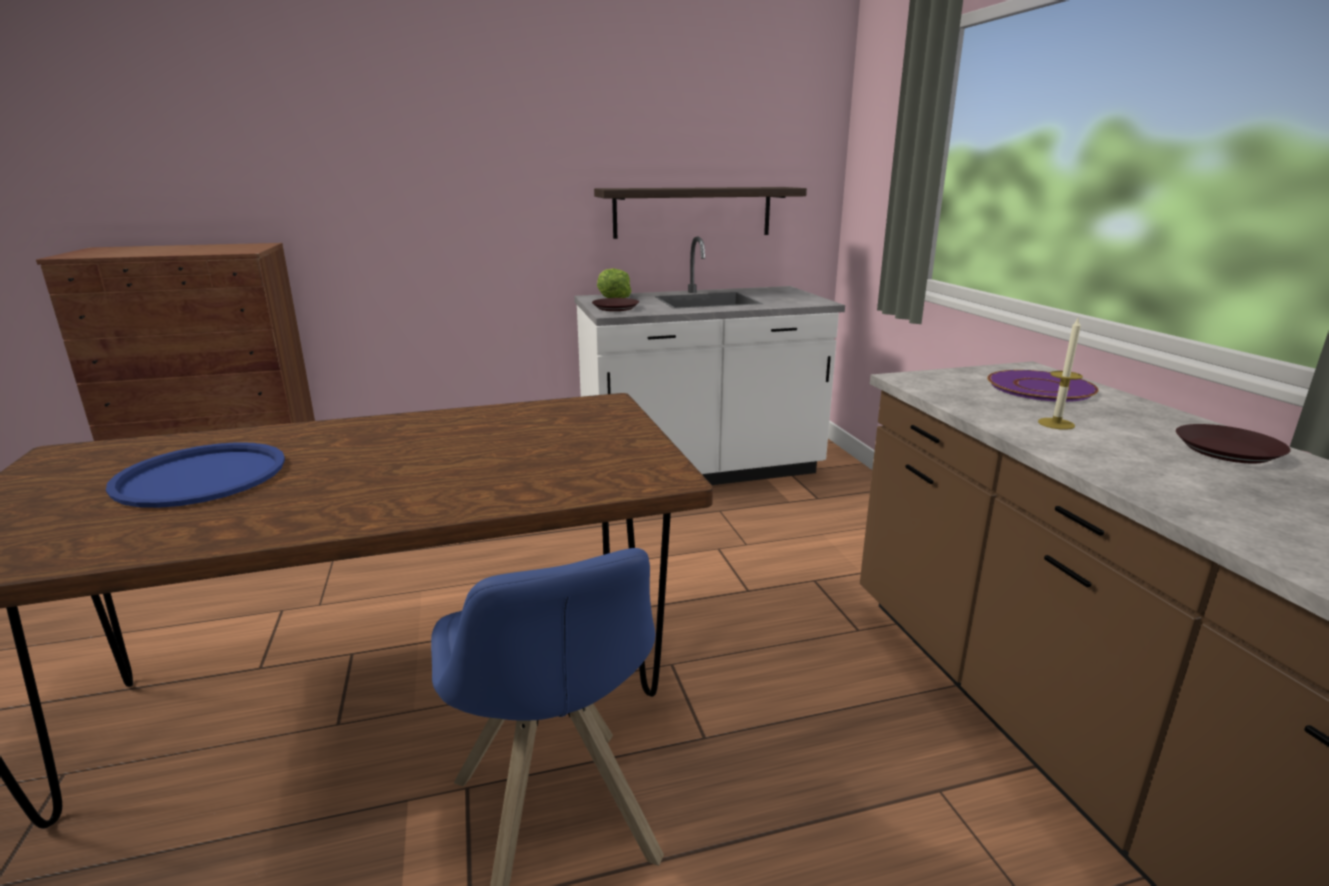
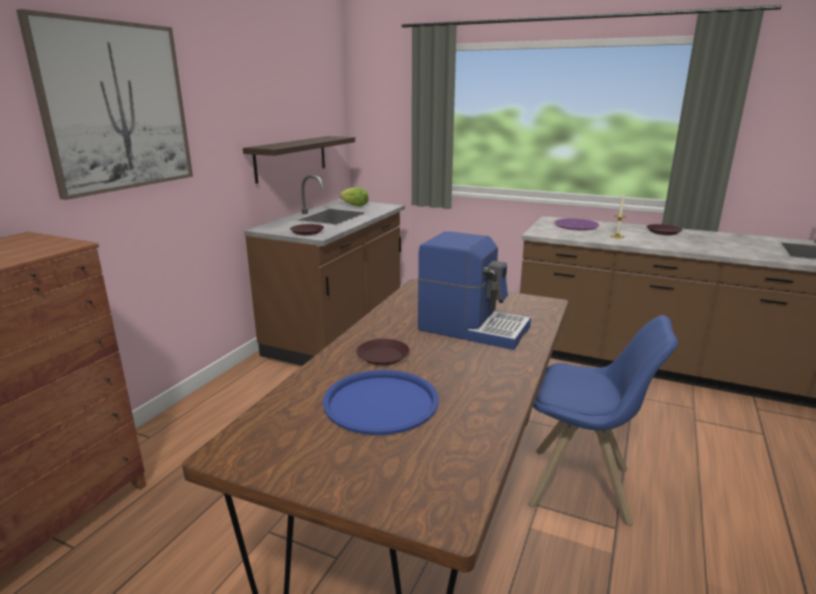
camera: 50 degrees left, 0 degrees up
(337, 445) = (382, 356): none -> brown plate
(400, 126) = (117, 107): none -> picture
(488, 461) = (473, 328): none -> coffee machine
(613, 297) = (275, 226): lettuce -> lettuce (354, 205)
(701, 472) = (338, 331): white counter -> brown counter

